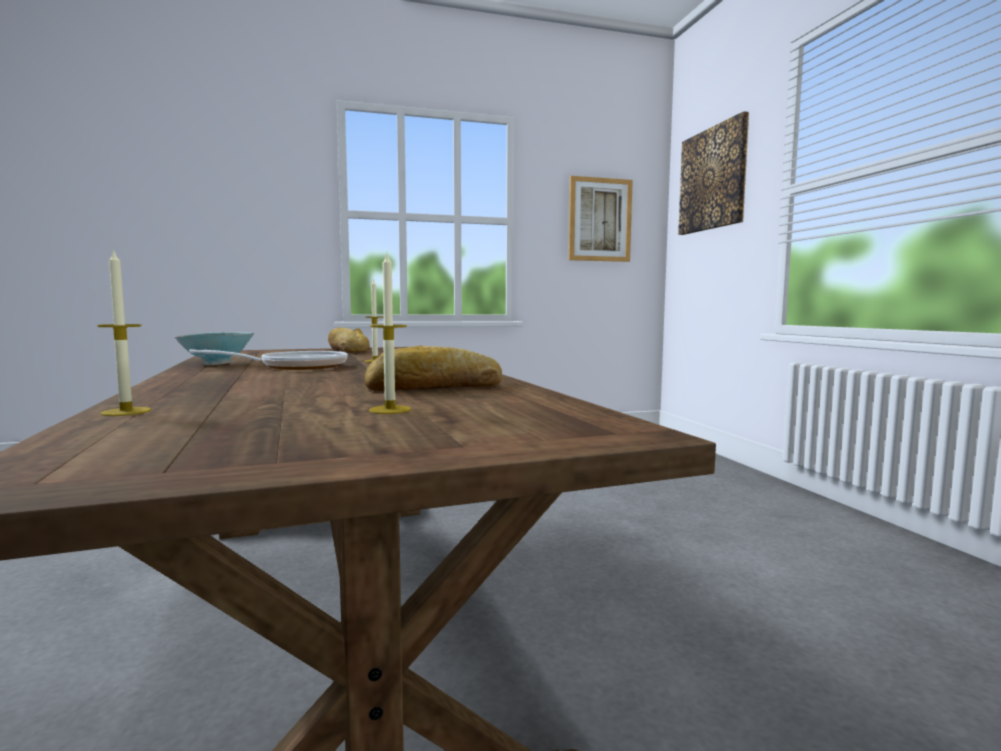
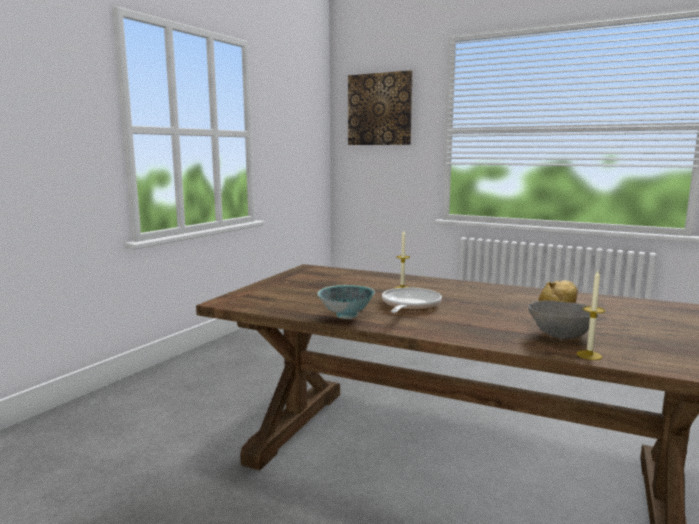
camera: 45 degrees left, 5 degrees up
(239, 398) = (561, 334): none -> grey bowl
(348, 351) = (306, 280): bread -> none
(390, 410) = (629, 321): candle -> none
(600, 220) = (298, 131): picture -> none

